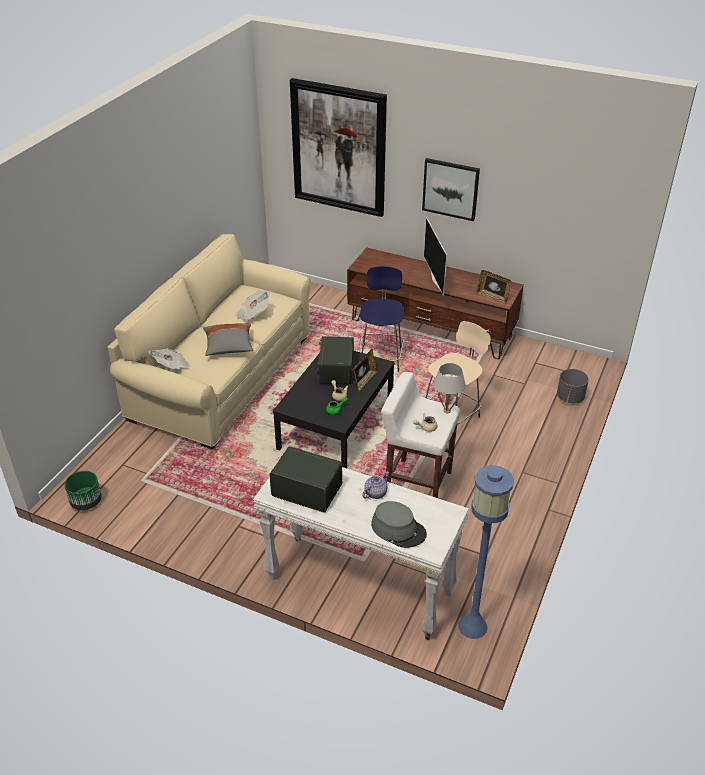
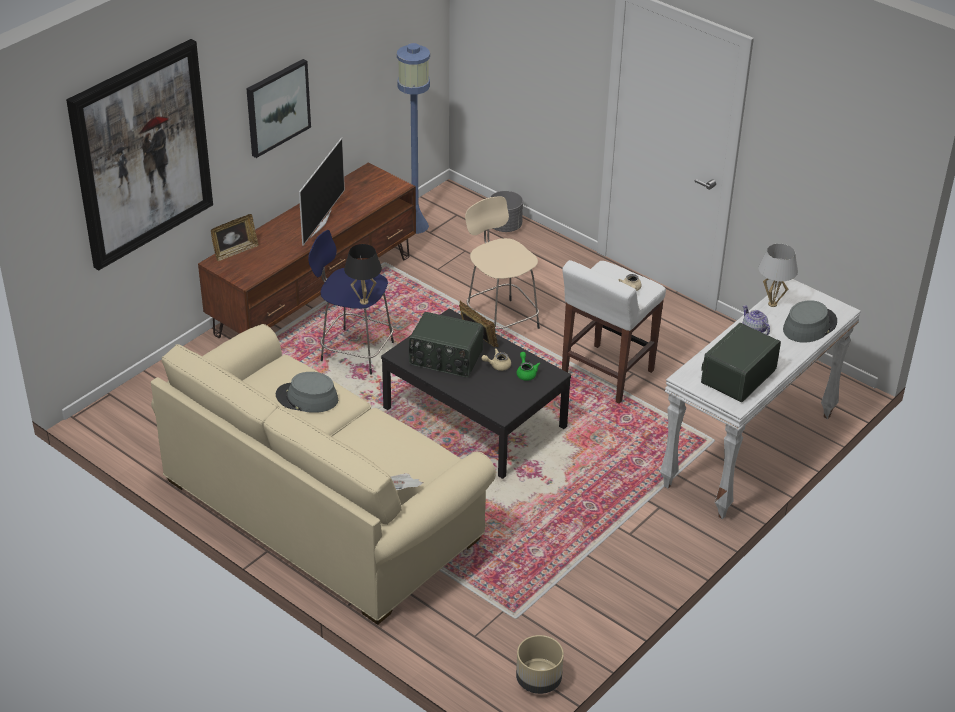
camera: 75 degrees left, 0 degrees up
(86, 502) = (538, 680): green planter -> beige planter
(229, 347) = (376, 432): grey pillow -> none
(252, 314) = (307, 398): newspaper -> grey hat
(367, 318) = (364, 302): none -> black table lamp
(436, 280) = (320, 223): television -> television turned 75 degrees counterclockwise
(447, 410) = (607, 268): white table lamp -> white table lamp (772, 304)
(473, 626) = (818, 383): blue floor lamp -> blue floor lamp (415, 225)
(492, 297) = (383, 191): picture frame -> picture frame (235, 251)

